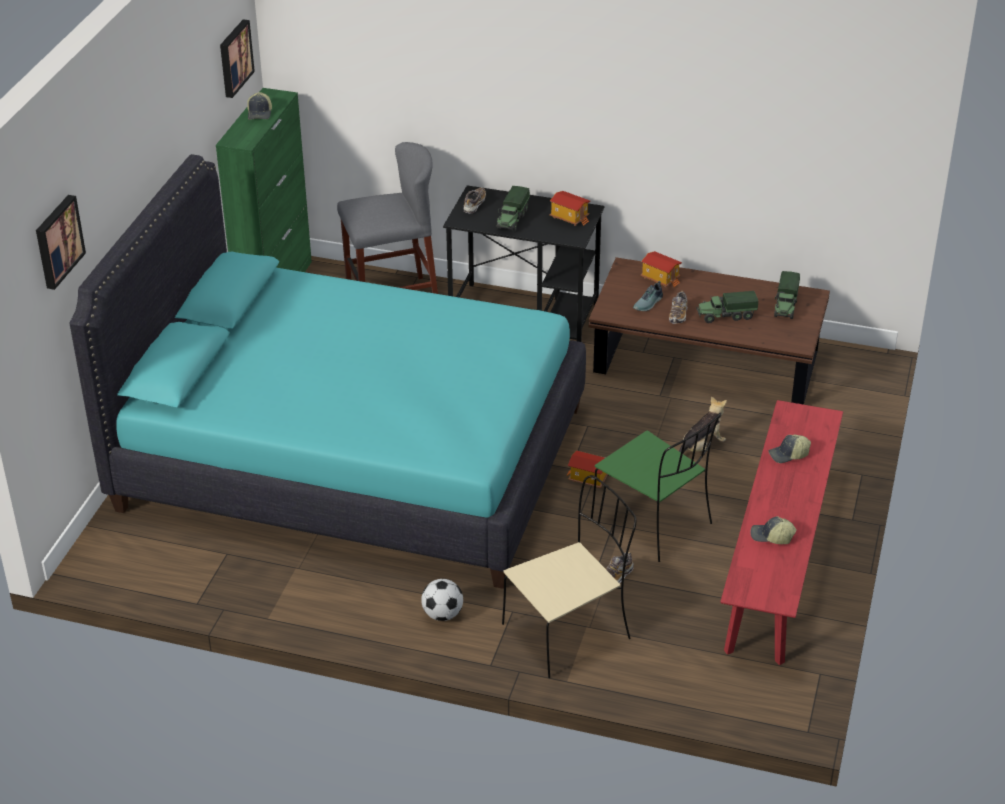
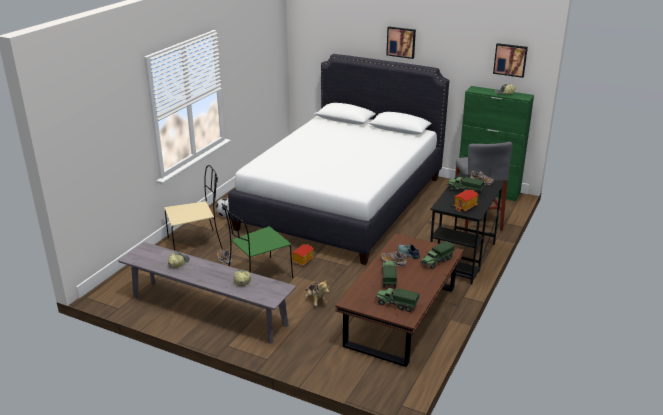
camera: 100 degrees right, 10 degrees down
(57, 241) = (333, 29): picture -> picture (401, 42)
(351, 458) = (342, 202): turquoise bed -> white bed
(569, 630) = (196, 243): beige chair -> beige chair turned 90 degrees counterclockwise
(660, 278) = (436, 261): toy house -> toy truck
(778, 560) = (208, 311): red bench -> grey bench

